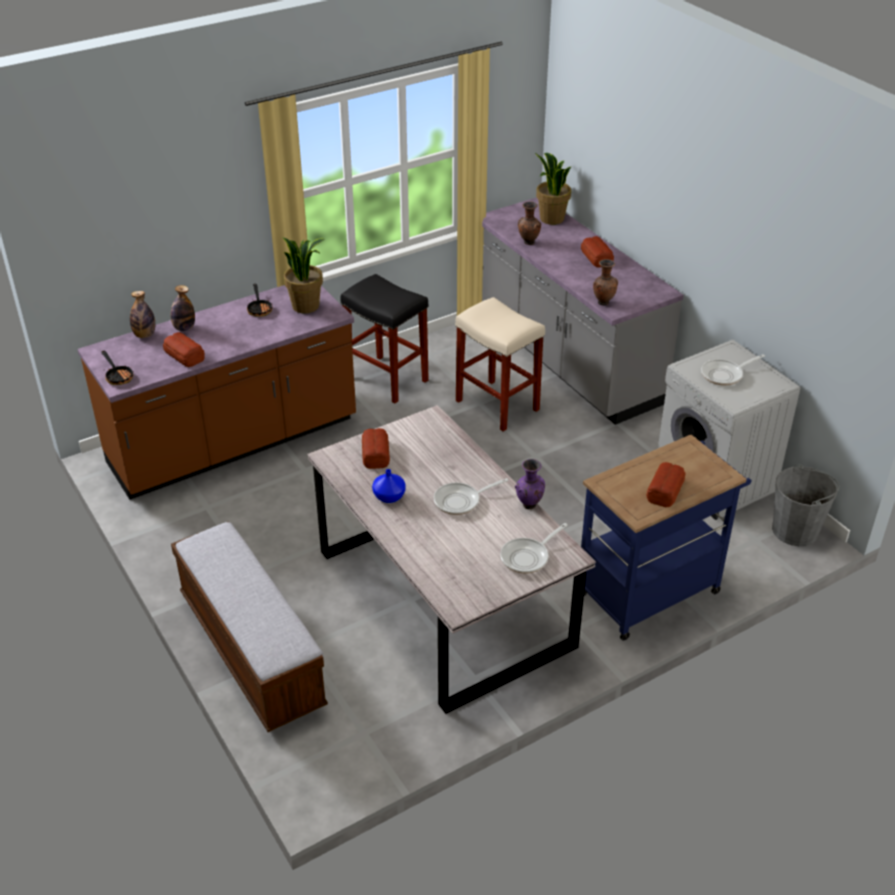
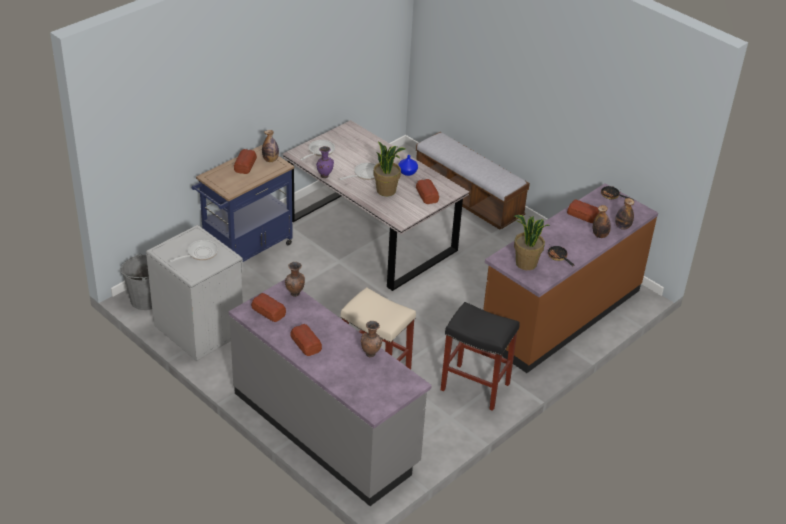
camera: 165 degrees right, 0 degrees up
(551, 219) = (356, 389): potted plant -> potted plant (386, 190)
(621, 495) = (270, 160): none -> bottle
(636, 289) = (268, 311): none -> bread

